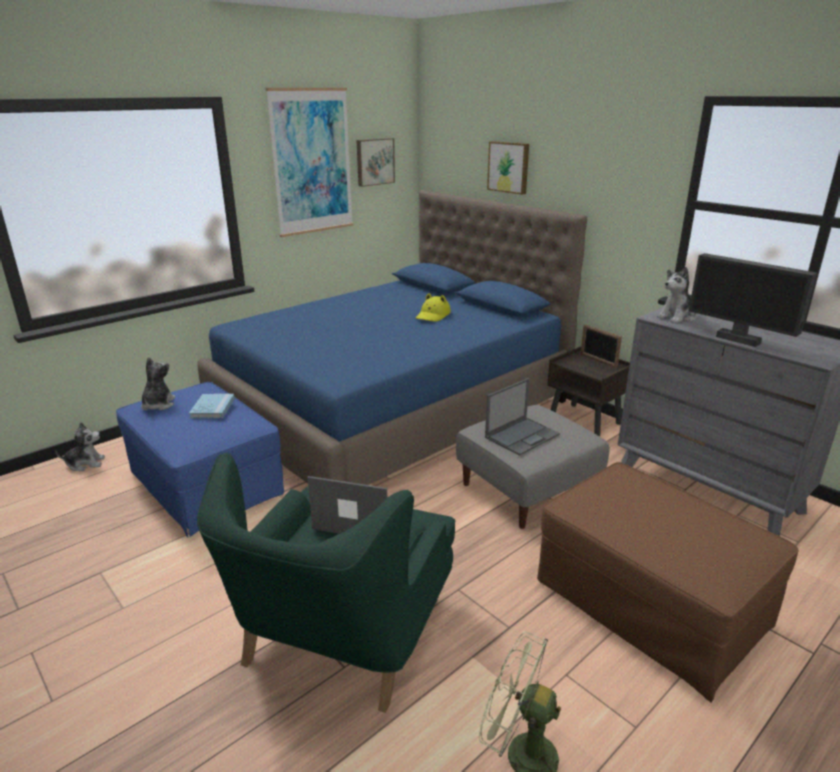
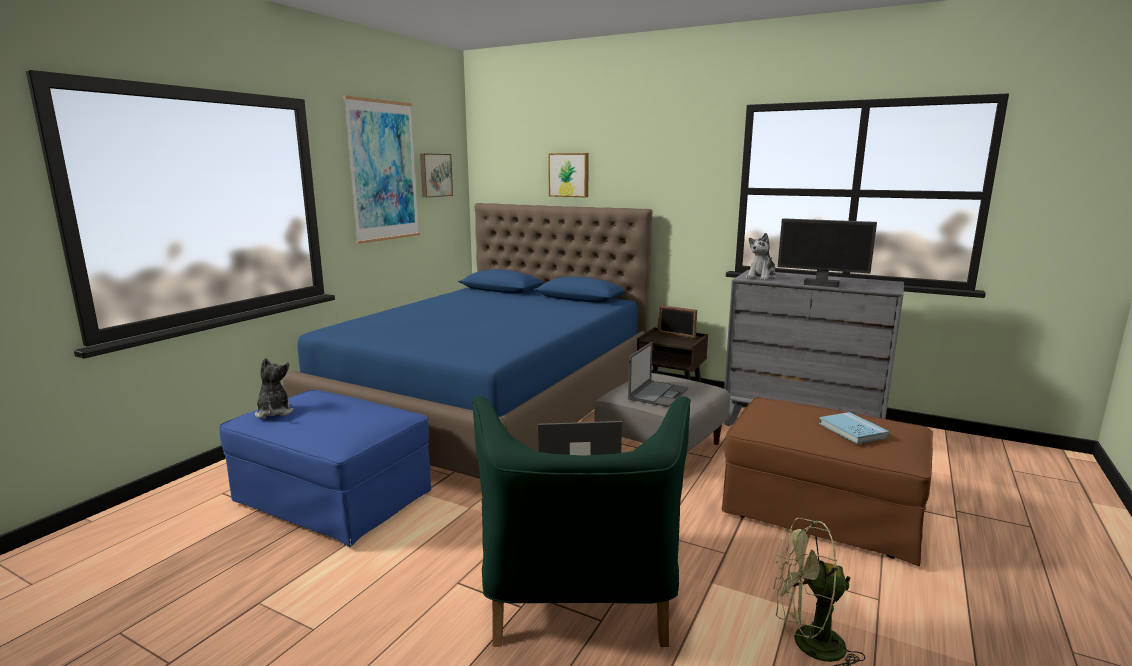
camera: 20 degrees left, 10 degrees down
(85, 463) = (163, 504): plush toy -> none
(212, 408) = (344, 406): blue book -> blue book (852, 430)
(433, 315) = (525, 308): yellow hat -> none

